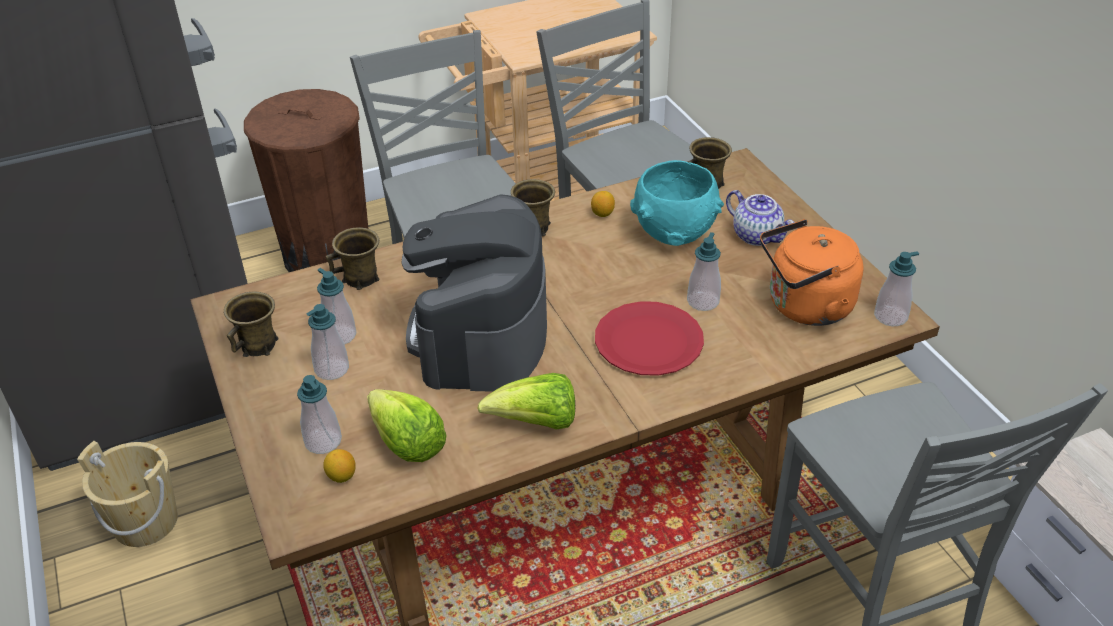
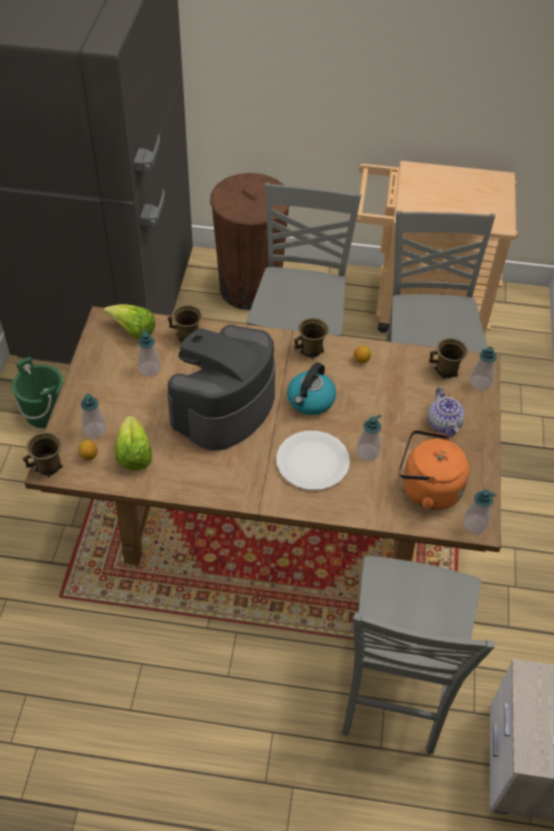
camera: 30 degrees right, 10 degrees up
(145, 521) = (45, 413): beige bucket -> green bucket
(259, 345) = (105, 354): brown mug -> brown mug (49, 466)
(332, 369) = (130, 388): soap dispenser -> soap dispenser (480, 383)
(536, 422) = (208, 479): lettuce -> lettuce (133, 331)
(583, 279) = (310, 401): none -> kettle
(648, 341) = (312, 461): red plate -> white plate
(674, 233) = (393, 396): turquoise bowl -> none

